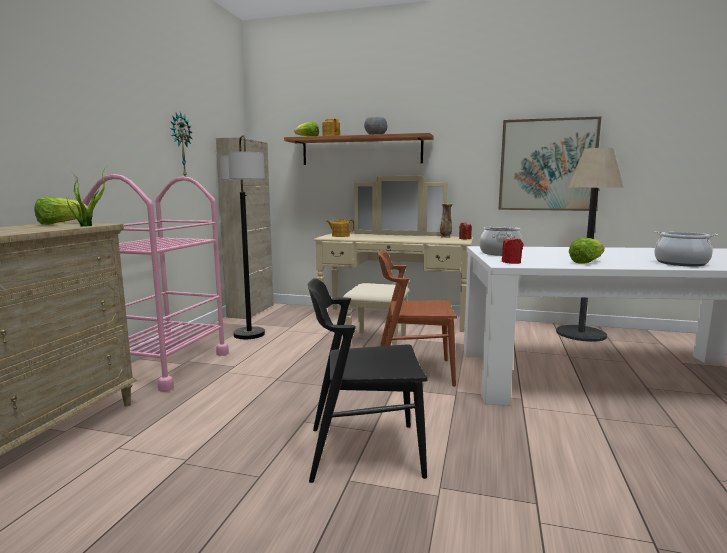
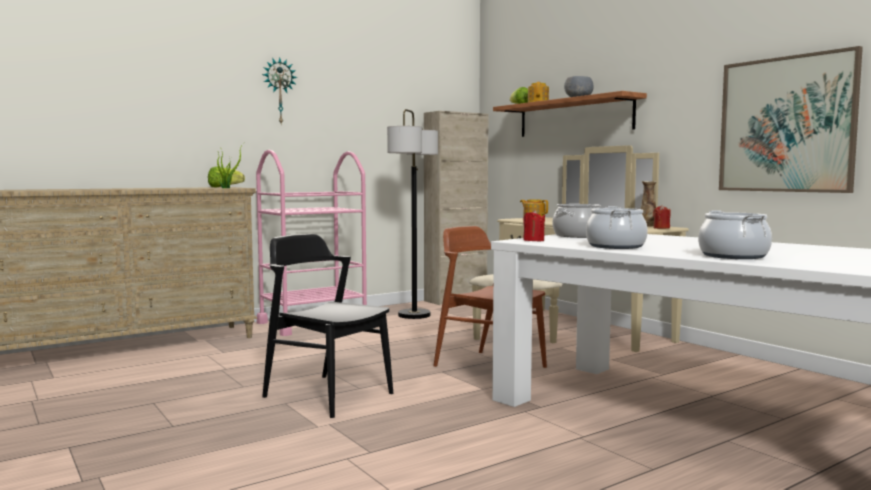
camera: 40 degrees right, 5 degrees down
(180, 145) = (374, 122): wall clock -> wall clock (279, 91)
(581, 334) = (807, 385): floor lamp -> none
(586, 262) = (615, 246): lettuce -> cooking pot

